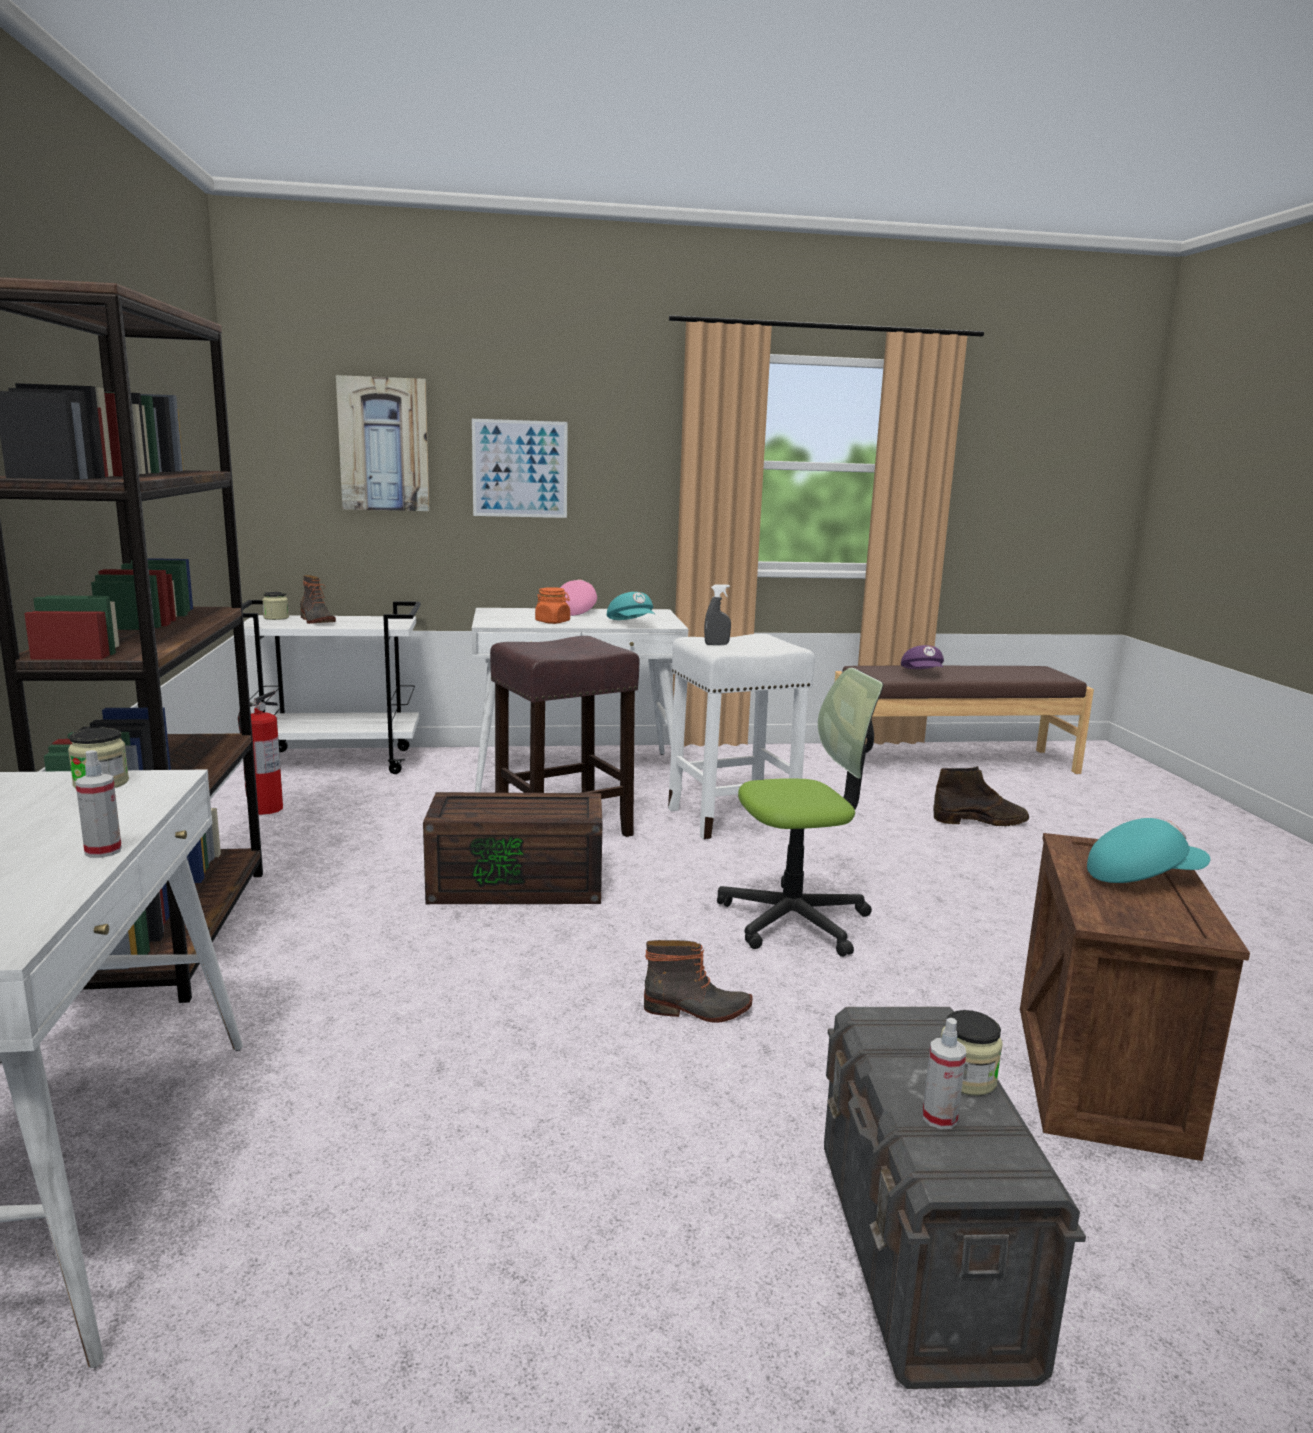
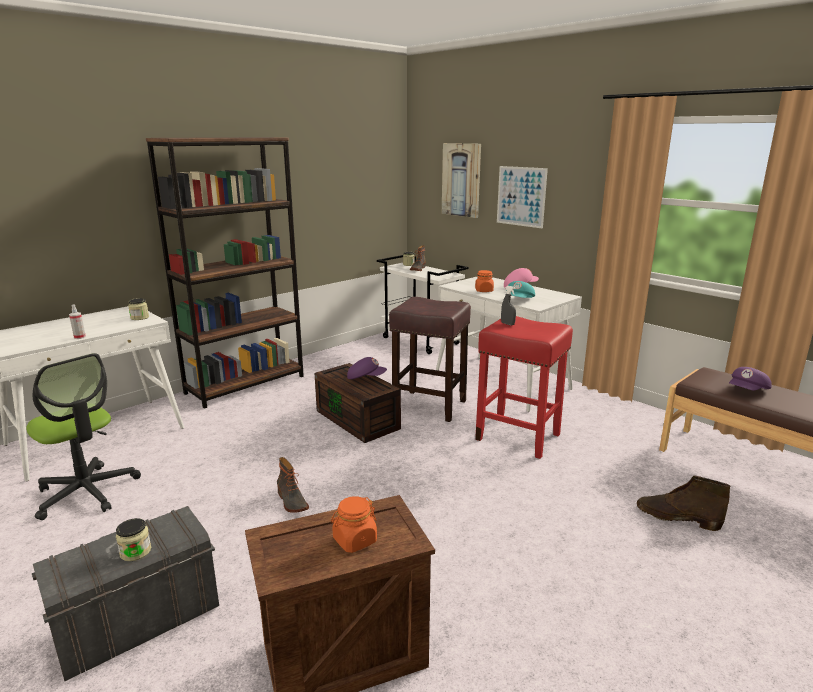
camera: 55 degrees right, 5 degrees up
(265, 809) = (356, 352): fire extinguisher -> none
(521, 799) = (366, 378): none -> purple cap
(734, 817) = (519, 437): white stool -> red stool
(794, 920) = (415, 496): office chair -> office chair (87, 492)
(939, 1118) = (97, 552): spray bottle -> none
(981, 821) = (677, 517): brown boot -> brown boot turned 150 degrees clockwise
(1141, 877) = (354, 540): turquoise cap -> orange jar

